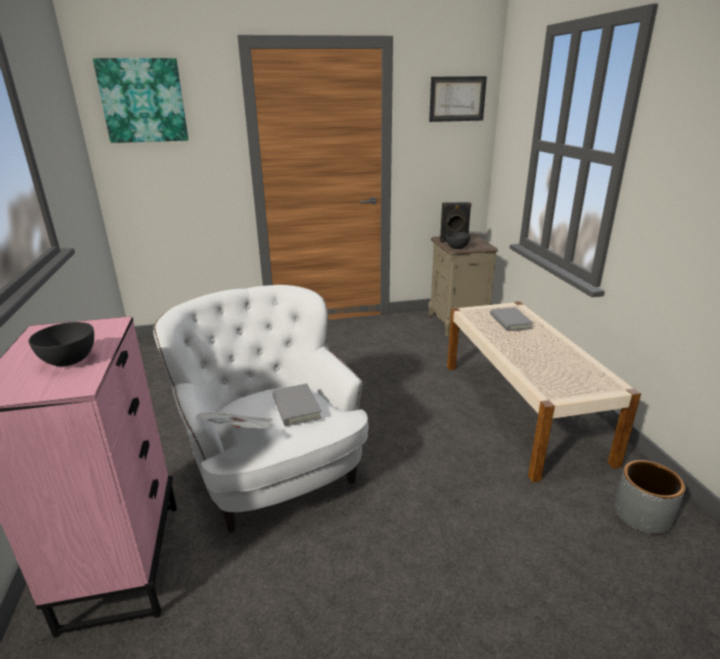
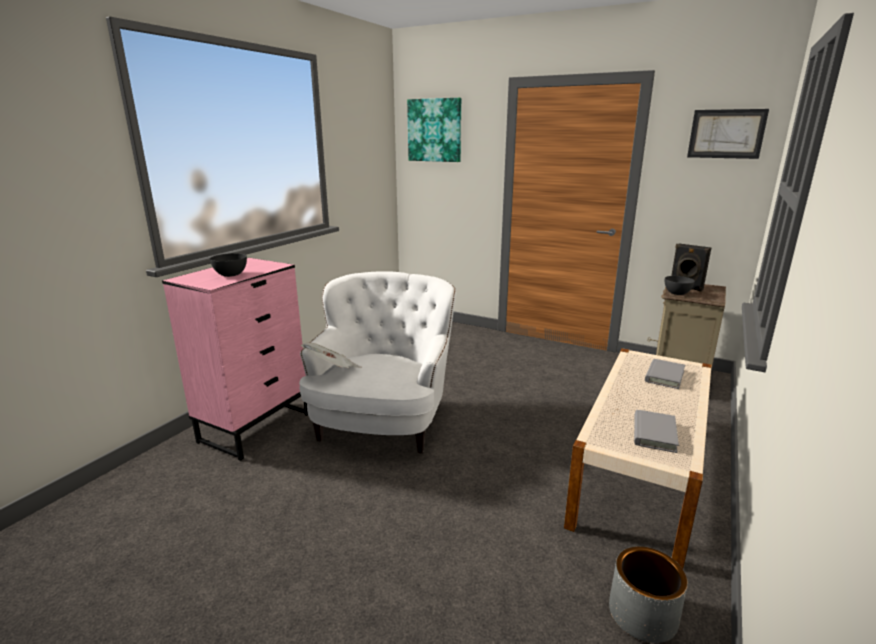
camera: 40 degrees right, 5 degrees down
(296, 407) = (386, 367): grey book -> grey book (654, 433)

